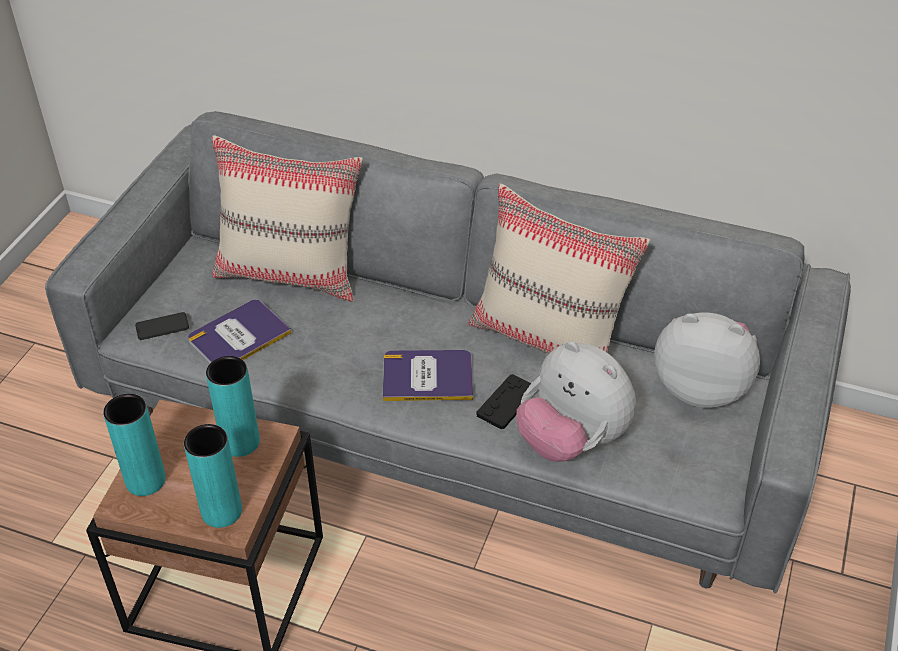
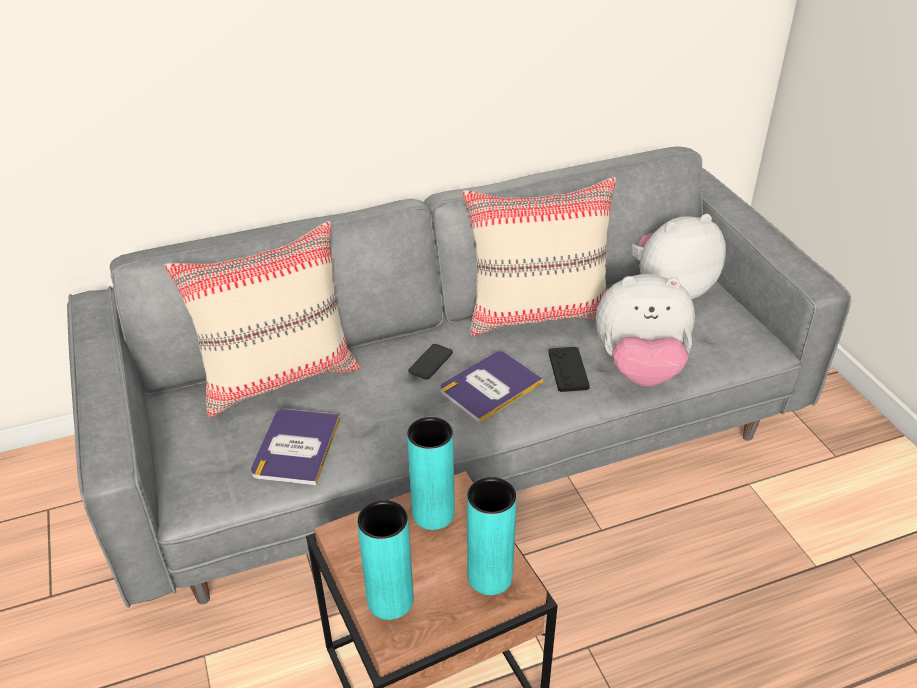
camera: 40 degrees left, 5 degrees down
(162, 326) = (212, 481): phone -> phone (430, 362)

